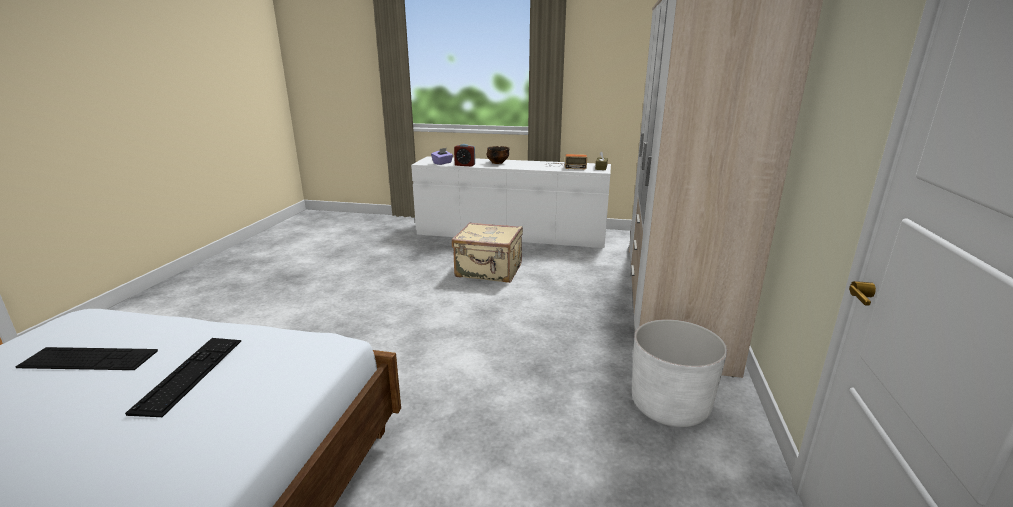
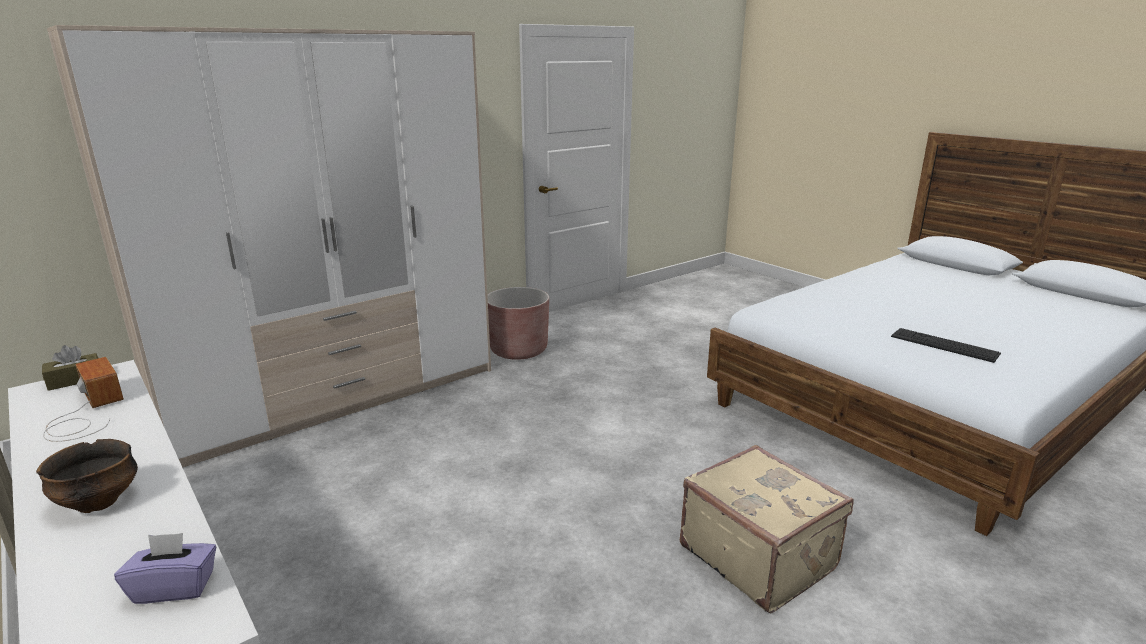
camera: 140 degrees left, 0 degrees up
(190, 374) = (855, 313): keyboard -> none
(465, 165) = (177, 529): alarm clock -> none
(489, 271) = (404, 539): beige suitcase -> beige suitcase (758, 556)
(670, 405) = (518, 350): white planter -> brown planter

